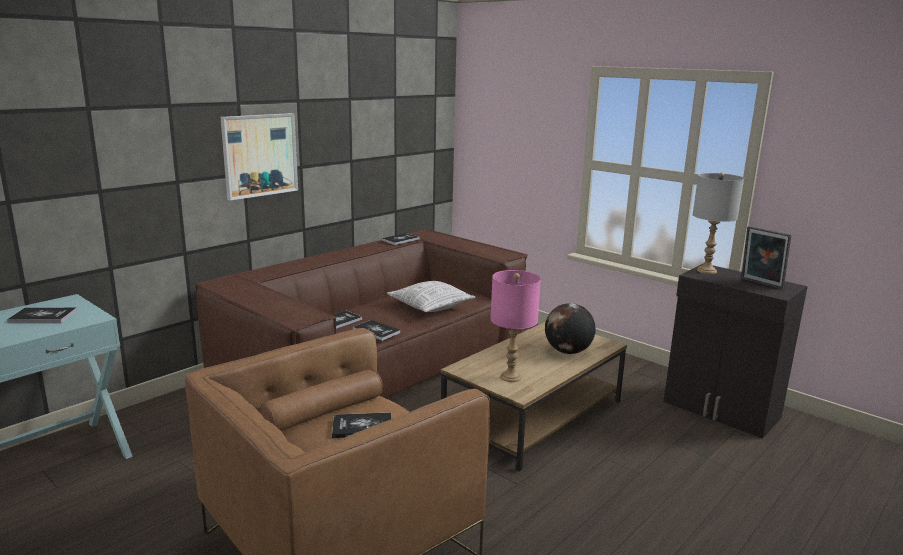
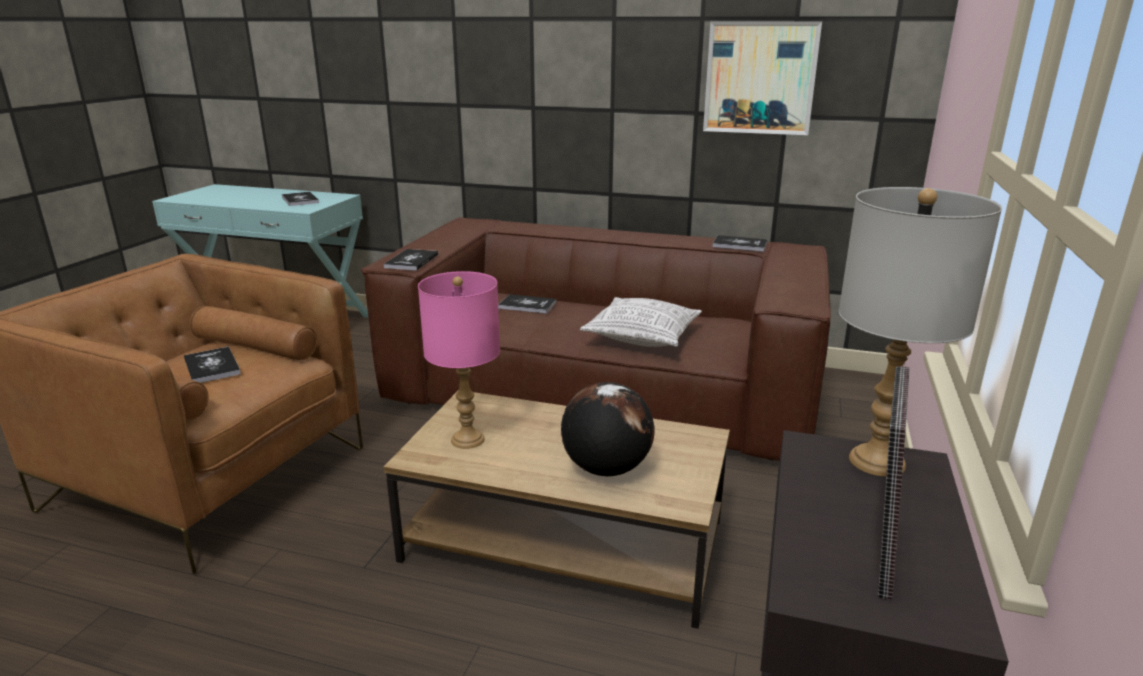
camera: 65 degrees right, 5 degrees up
(259, 155) = (552, 87): picture -> picture (760, 78)
(376, 331) = (519, 327): book -> book (411, 261)

